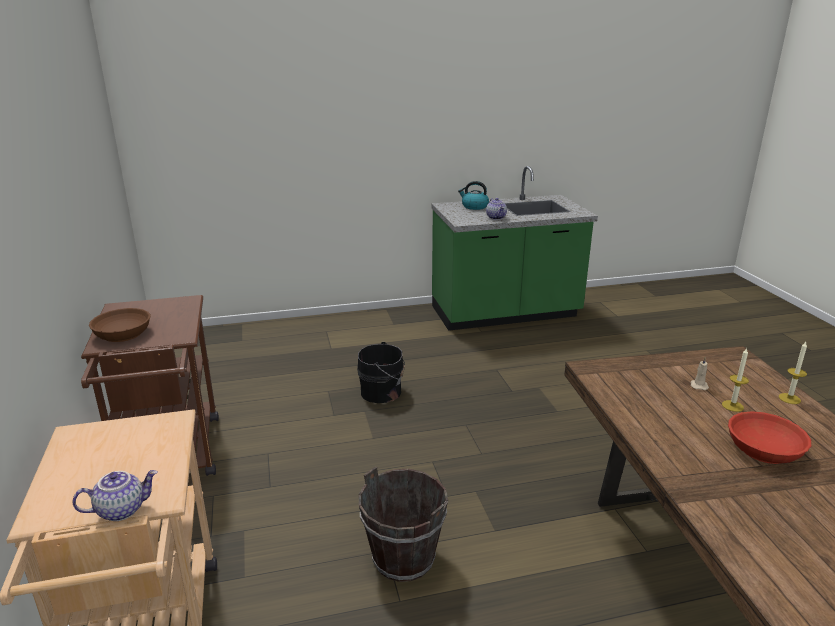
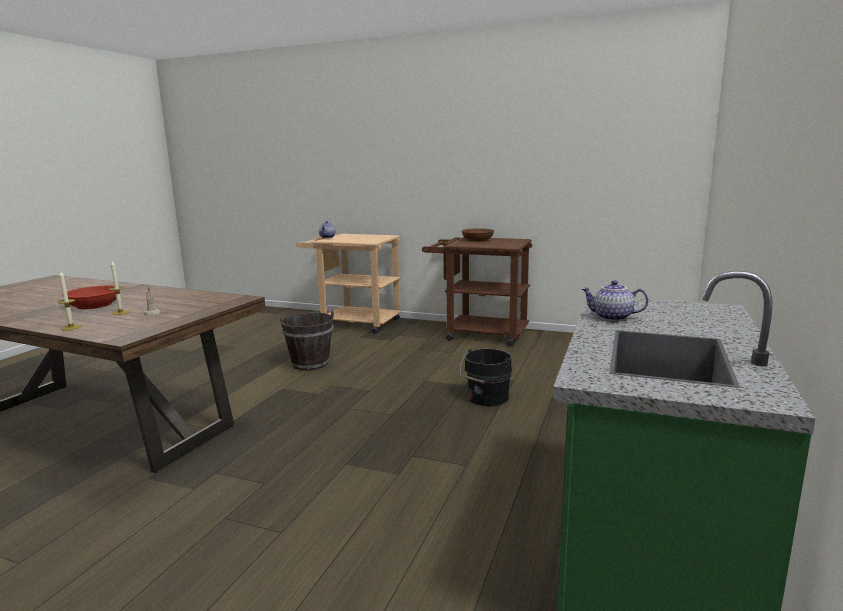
camera: 125 degrees right, 10 degrees down
(474, 206) = (700, 320): kettle -> none

